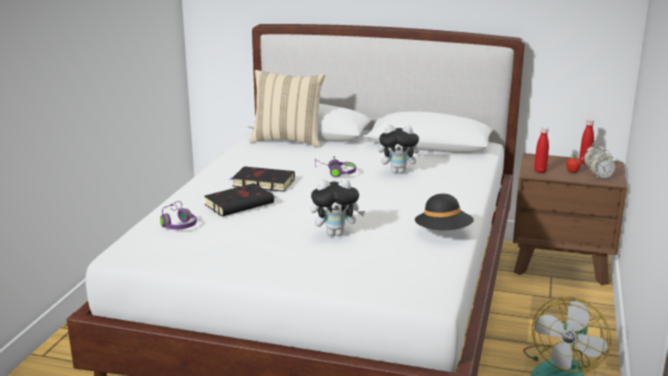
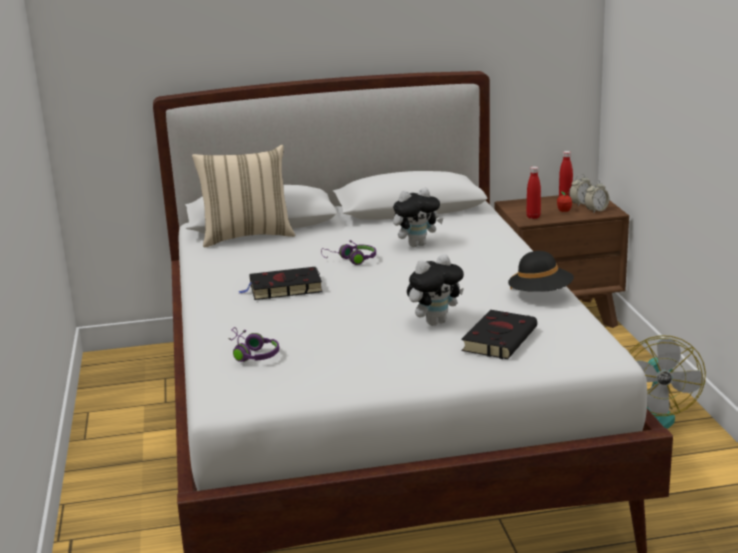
camera: 25 degrees left, 0 degrees up
(241, 203) = (294, 315): black book -> black book (500, 339)

